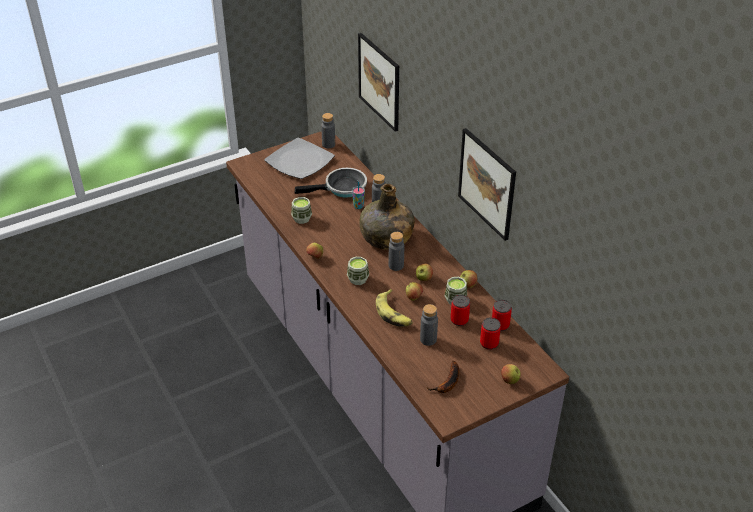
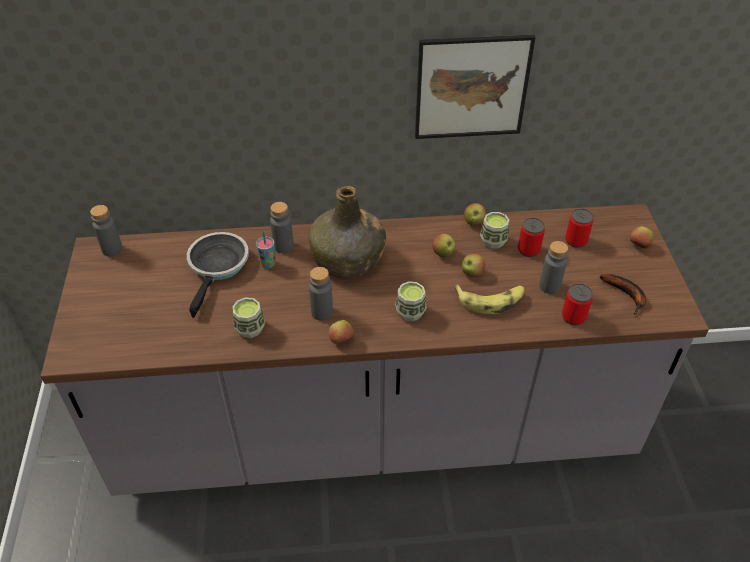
camera: 65 degrees left, 5 degrees up
(299, 161) = (120, 290): plate -> none
(379, 81) = (188, 94): picture -> none
(396, 265) = (405, 269): grey bottle -> grey bottle (322, 312)
(500, 325) = (551, 222): can -> can (573, 317)

